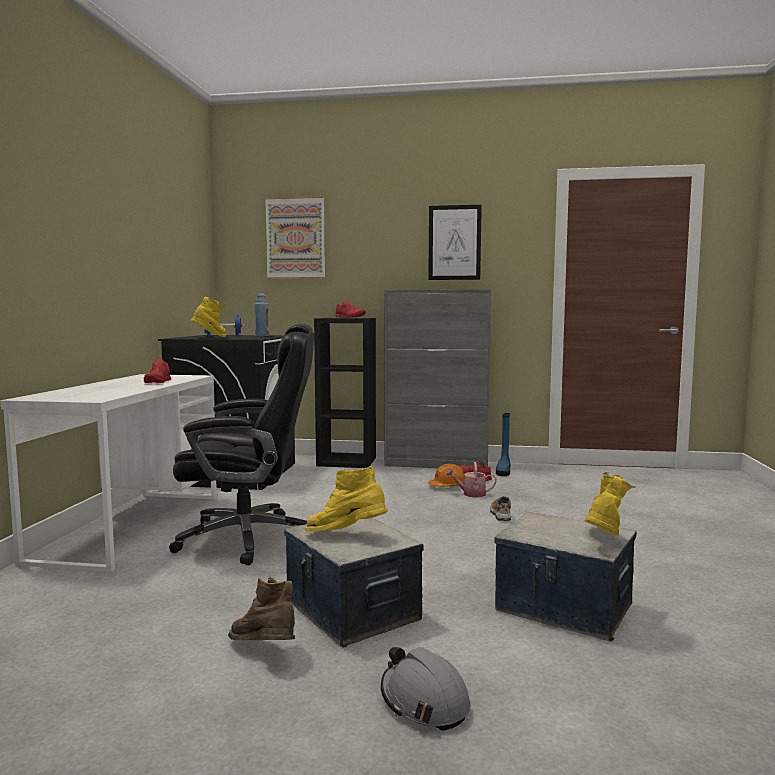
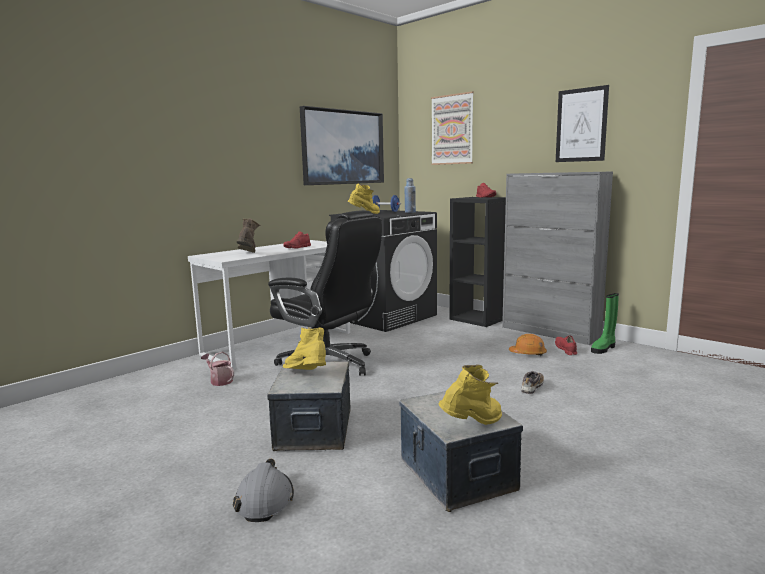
camera: 35 degrees right, 5 degrees up
(166, 249) = (343, 147): none -> picture
(265, 652) = (233, 439): brown boot -> brown boot (248, 254)
(470, 494) = (537, 364): watering can -> watering can (219, 381)
(503, 471) = (603, 348): blue boot -> green boot

